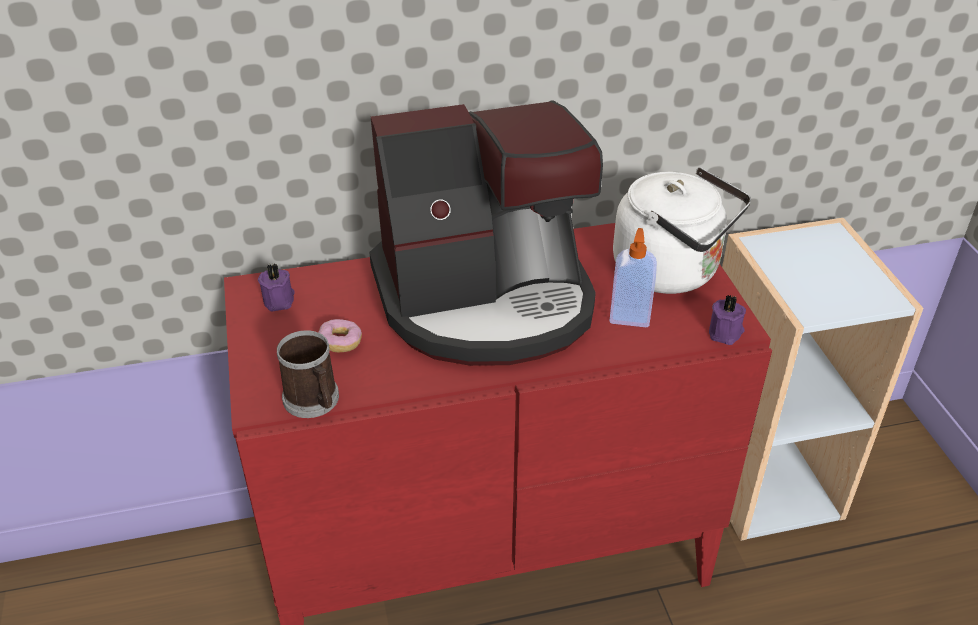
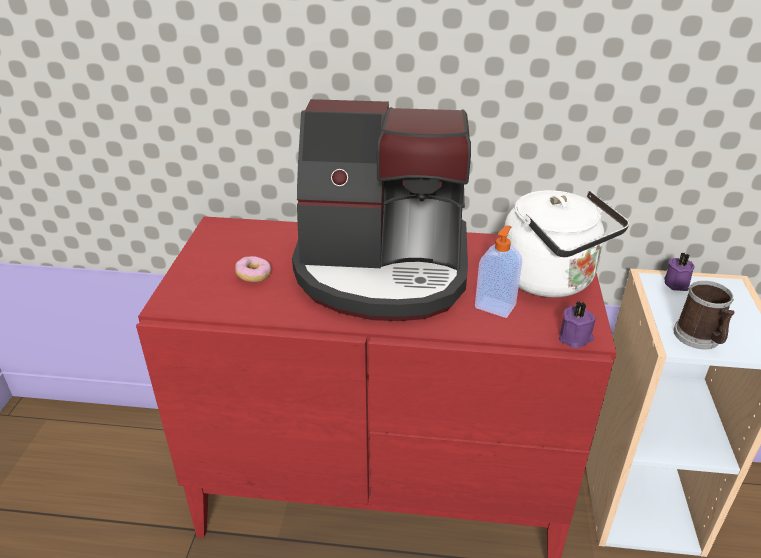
camera: 20 degrees right, 5 degrees down
(280, 300) = (231, 238): purple candle -> purple candle (677, 283)
(314, 401) = (207, 311): mug -> mug (700, 338)

